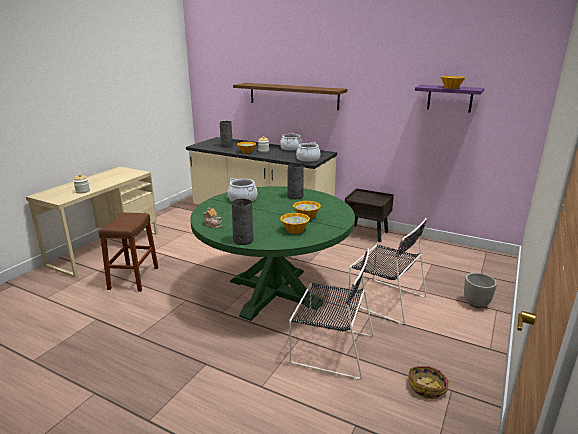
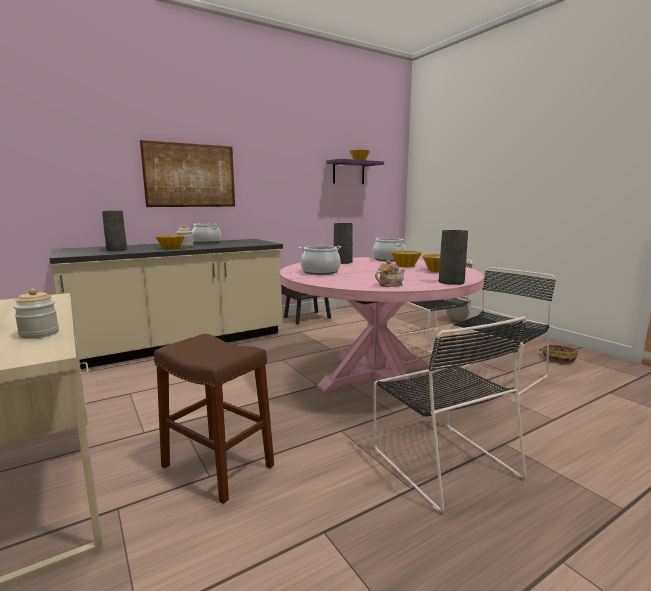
camera: 60 degrees left, 10 degrees down
(171, 341) = (441, 460): none -> black chair
(274, 292) = (375, 376): green dining table -> pink dining table
(293, 96) = (190, 175): shelf -> picture
(308, 160) = (260, 243): cooking pot -> cooking pot (388, 259)

